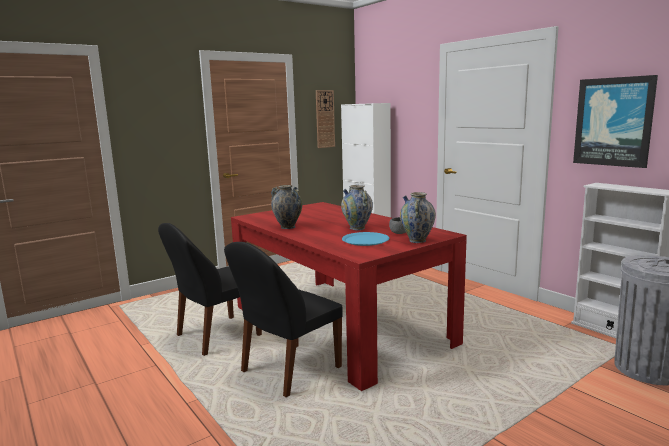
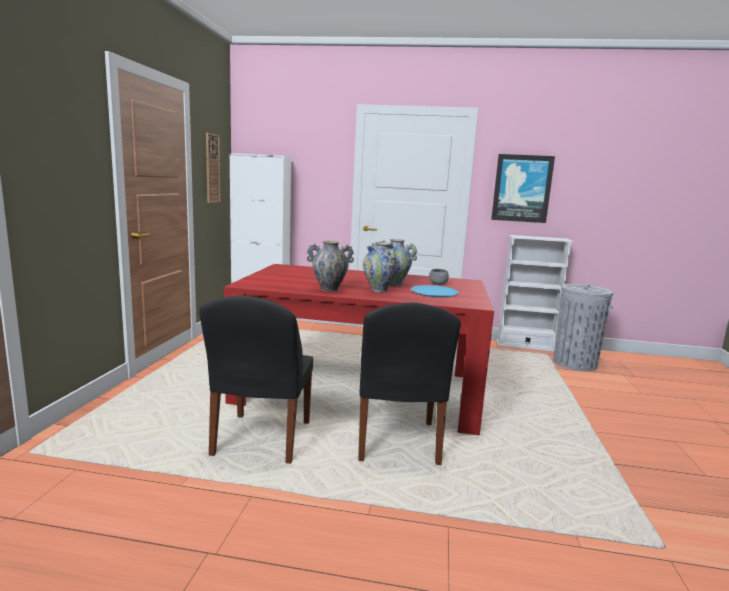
camera: 45 degrees left, 0 degrees up
(417, 240) = (469, 288): vase -> vase (379, 290)

